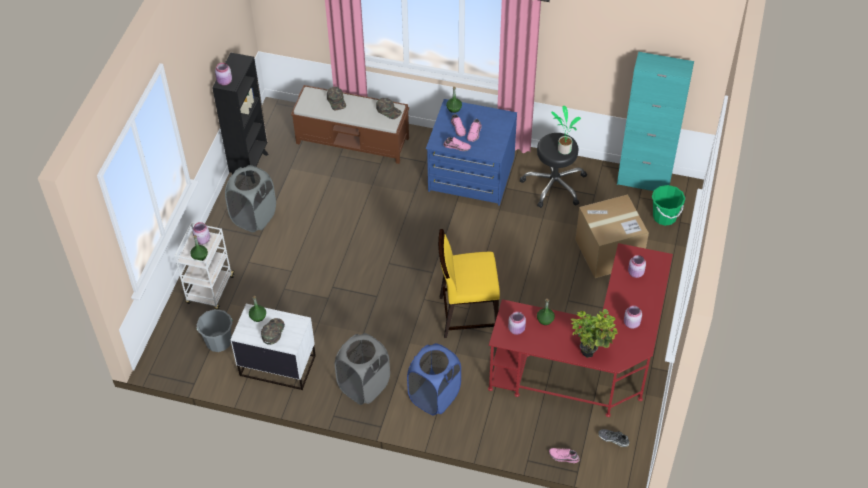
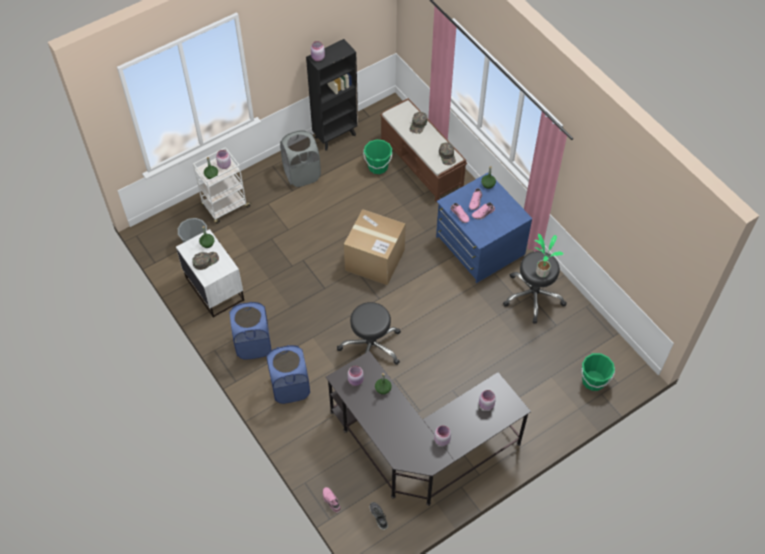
camera: 40 degrees right, 5 degrees up
(316, 167) = (378, 166): none -> green bucket
(364, 386) = (253, 344): grey laundry basket -> blue laundry basket
(467, 314) = (371, 347): yellow chair -> black stool
(590, 362) = (421, 447): red desk -> black desk
(591, 350) = (391, 437): potted plant -> none
(608, 252) = (521, 376): cardboard box -> cardboard box (375, 260)
(644, 181) = (606, 341): turquoise cabinet -> none

